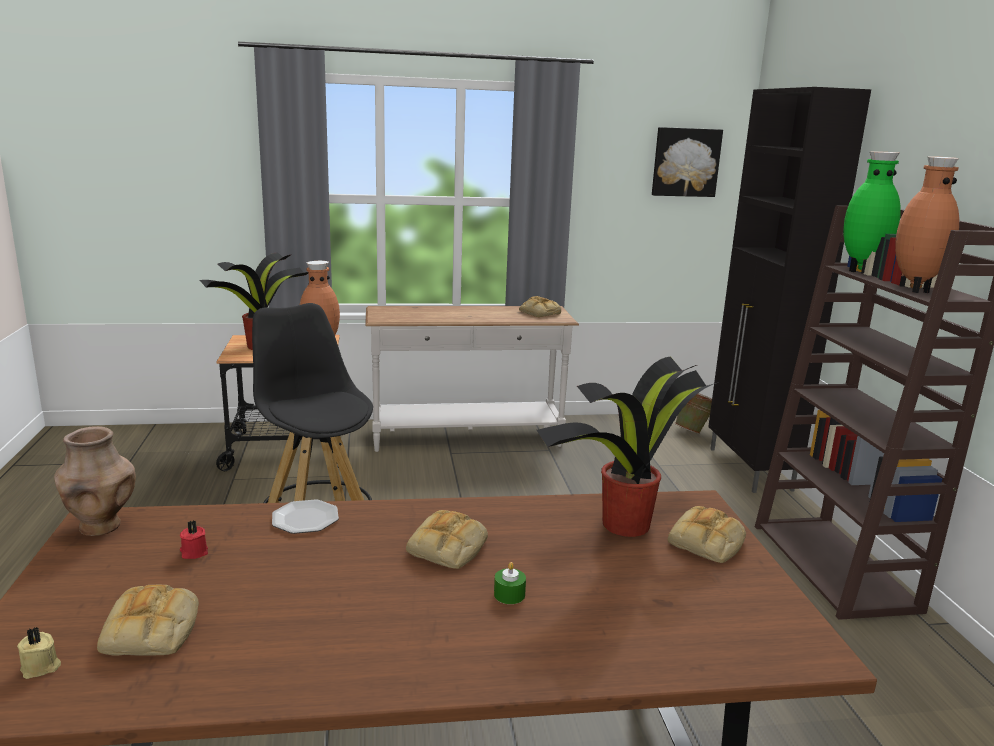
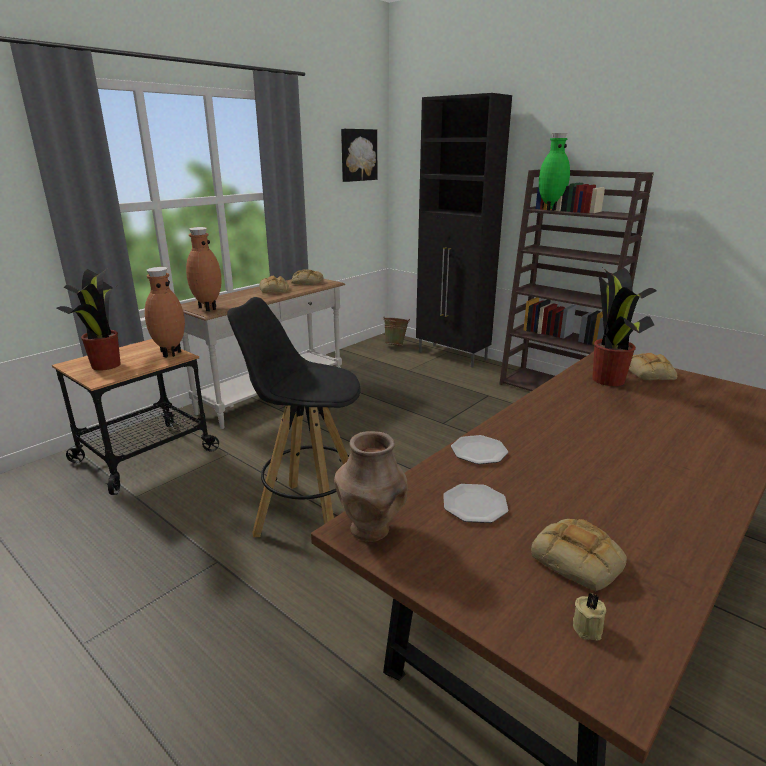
camera: 40 degrees left, 5 degrees up
(194, 552) = (474, 505): red candle -> plate
(448, 548) = (579, 428): bread -> bread (274, 290)
(509, 594) = (654, 434): green candle -> none
(913, 289) = (600, 213): brown vase -> brown vase (207, 308)

